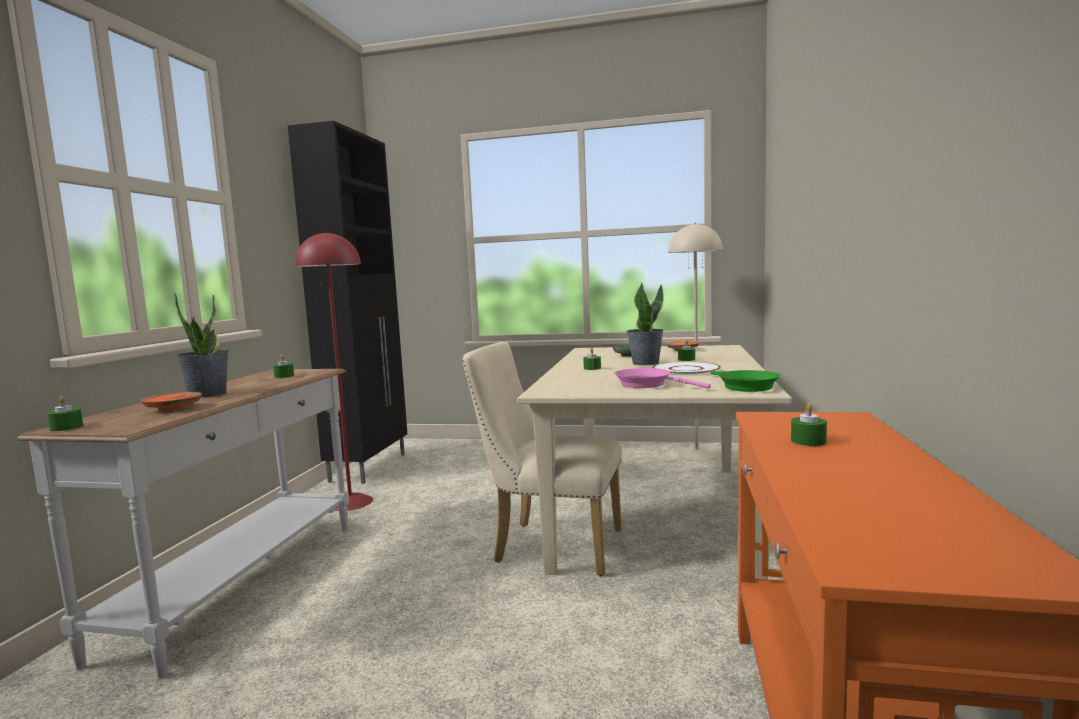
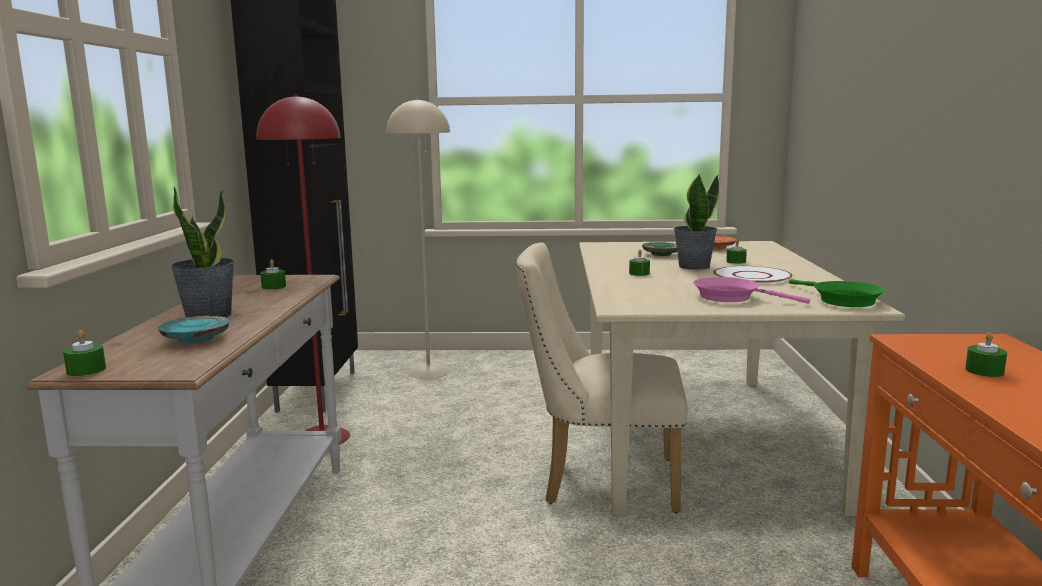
camera: 10 degrees left, 5 degrees up
(173, 408) = (195, 339): orange plate -> turquoise plate
(697, 455) = (709, 365): beige floor lamp -> beige floor lamp (429, 371)

